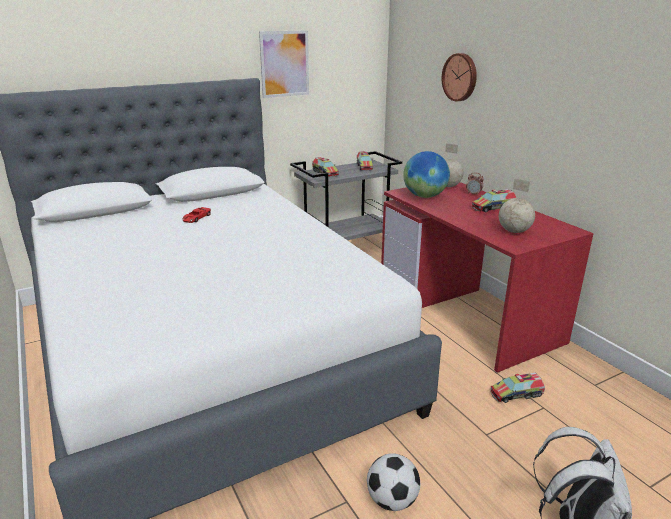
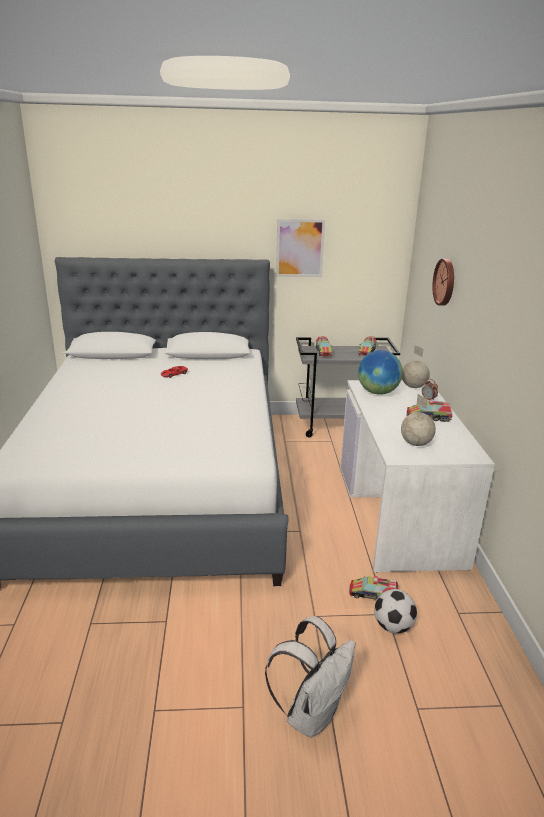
camera: 25 degrees right, 0 degrees up
(392, 501) = (197, 633): football -> football (393, 626)
(467, 313) = (399, 513): red desk -> white desk

